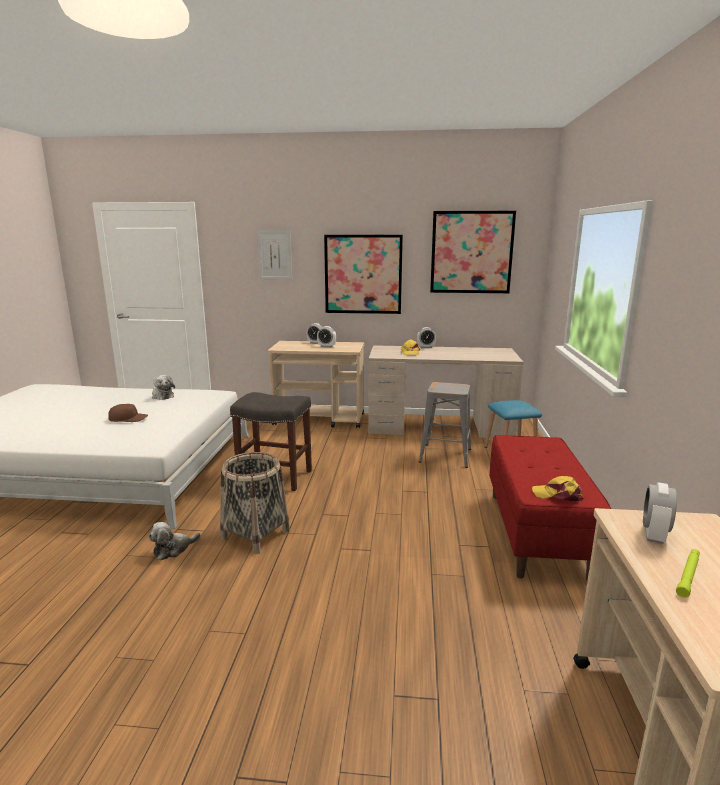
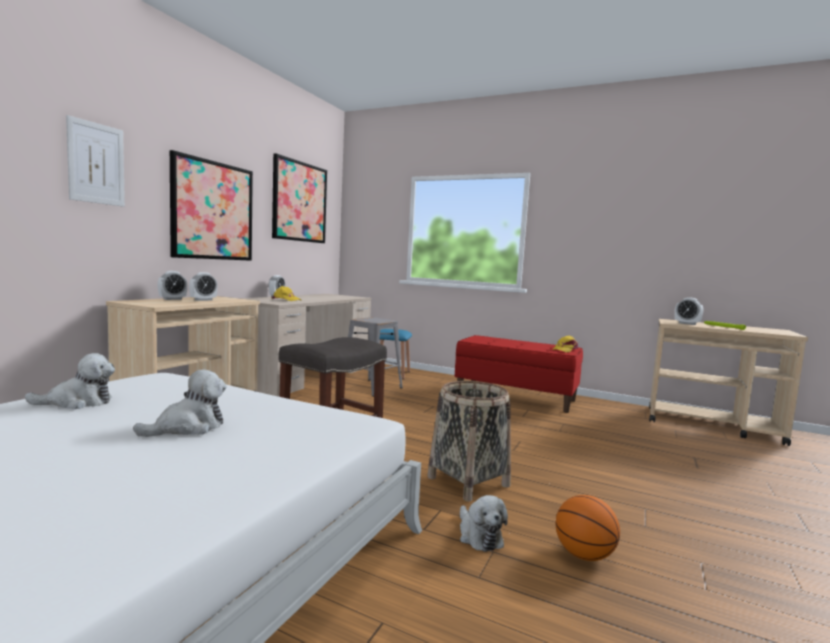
camera: 70 degrees left, 10 degrees down
(128, 419) = (188, 427): brown cap -> plush toy
(155, 595) = (584, 555): none -> basketball

